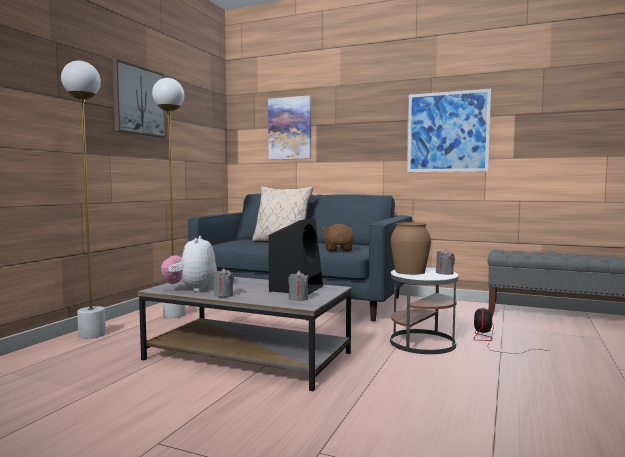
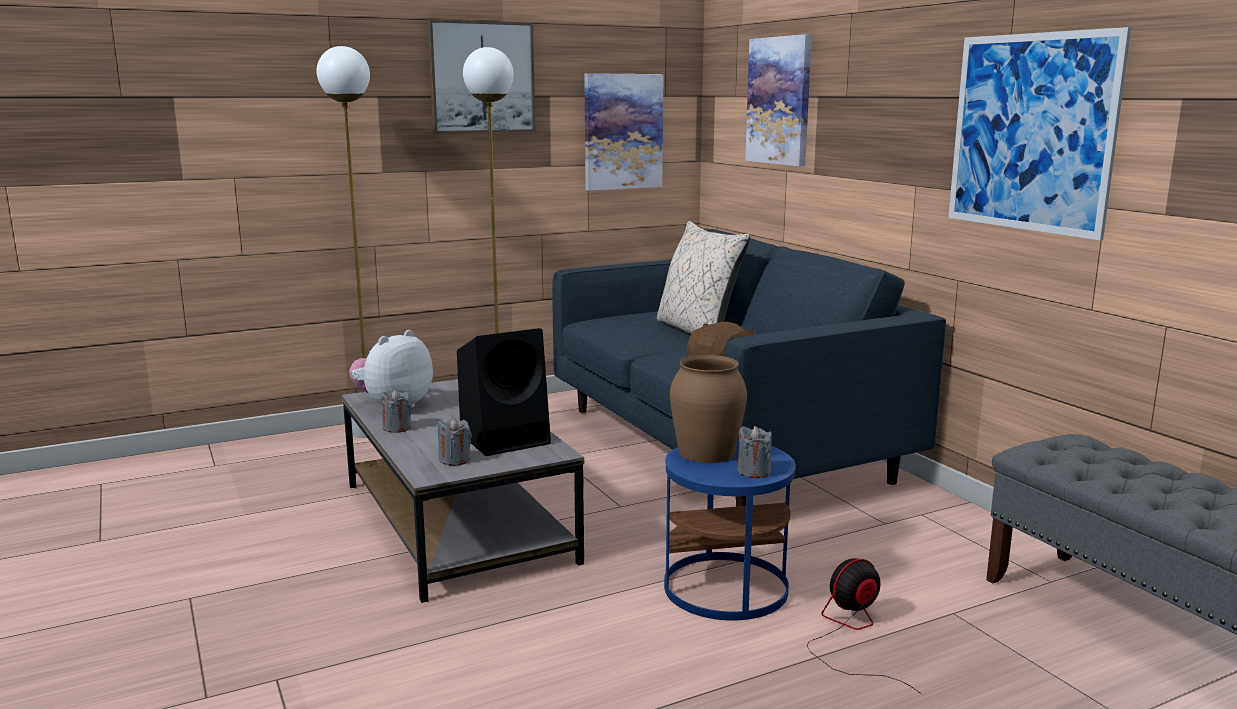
camera: 40 degrees right, 10 degrees up
(199, 143) = (622, 131): none -> picture
(423, 342) = (726, 588): white side table -> blue side table

